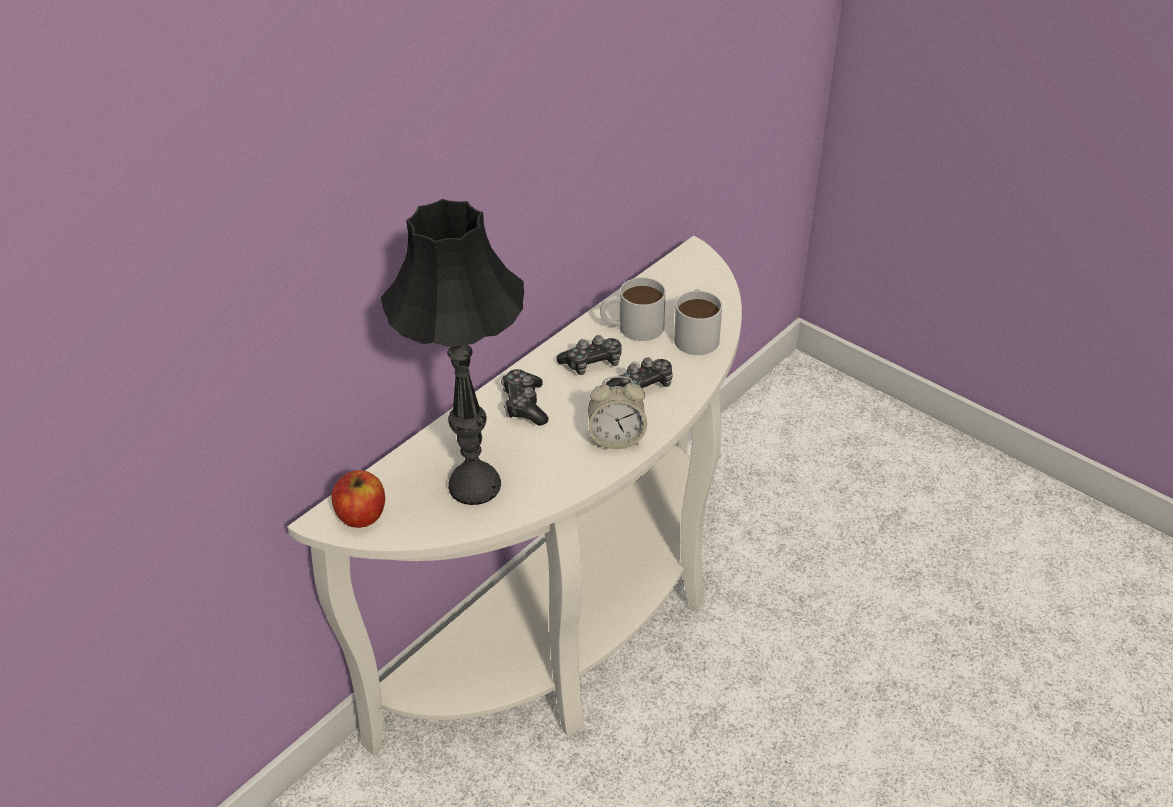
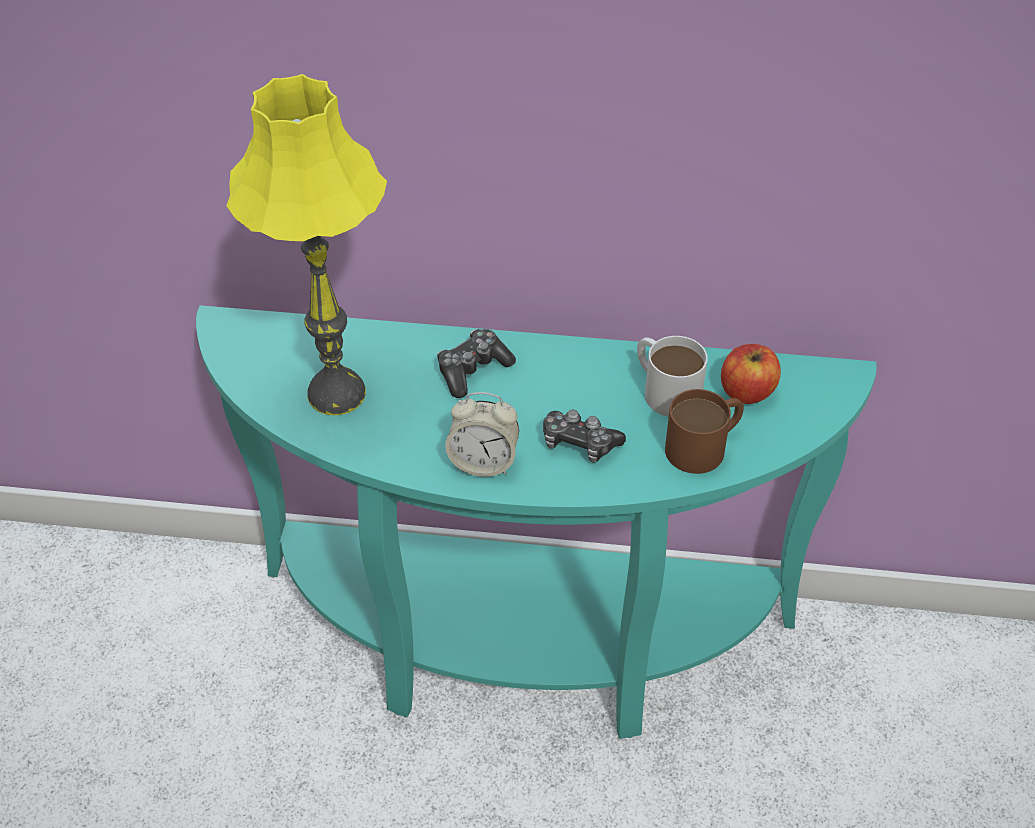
camera: 55 degrees right, 5 degrees up
(362, 515) = (244, 342): apple -> apple (746, 391)
(474, 485) = (337, 393): black table lamp -> yellow table lamp
(581, 627) = (520, 648): white console table -> turquoise console table
(592, 363) = (579, 387): game controller -> none
(616, 439) = (483, 462): alarm clock -> alarm clock turned 45 degrees counterclockwise
(696, 334) = (705, 445): white mug -> brown mug

